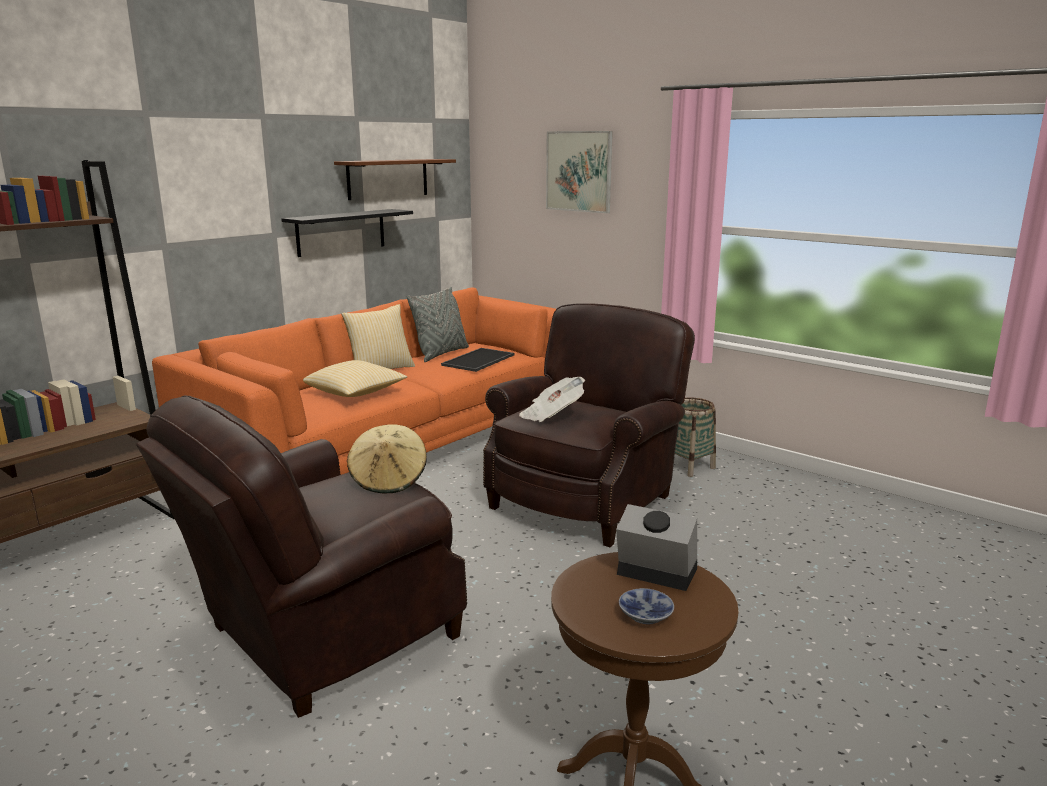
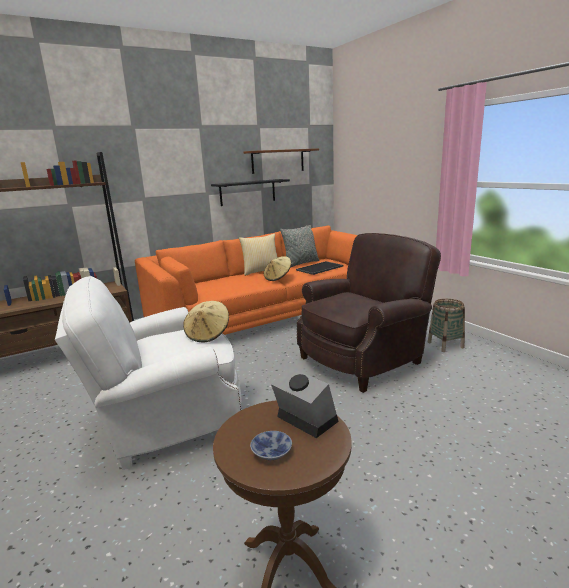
camera: 20 degrees right, 0 degrees up
(324, 636) = (165, 422): brown armchair -> white armchair
(355, 393) = (237, 283): pillow -> none
(420, 380) = (278, 278): none -> beige hat
(552, 415) = (335, 303): newspaper -> none
(579, 171) = (391, 151): picture -> none

